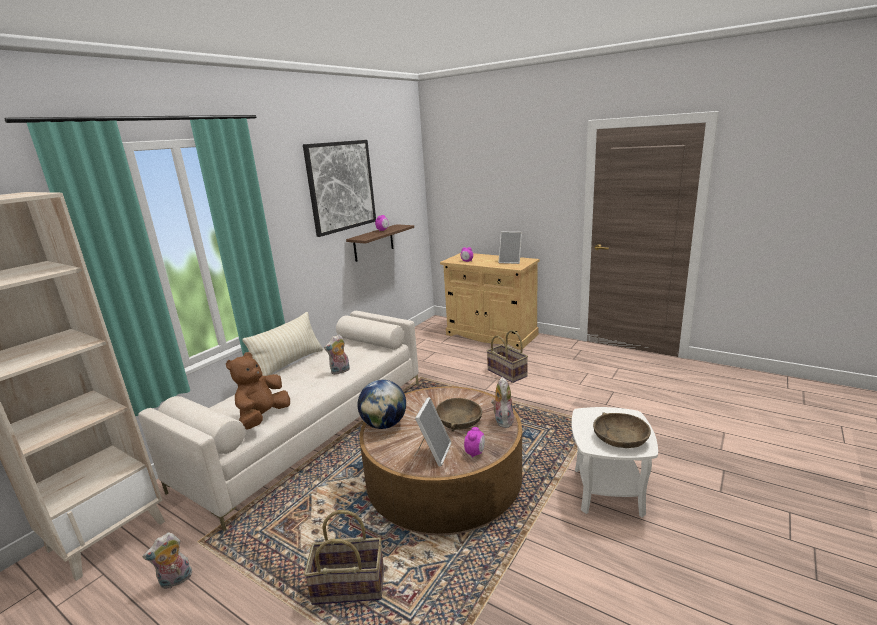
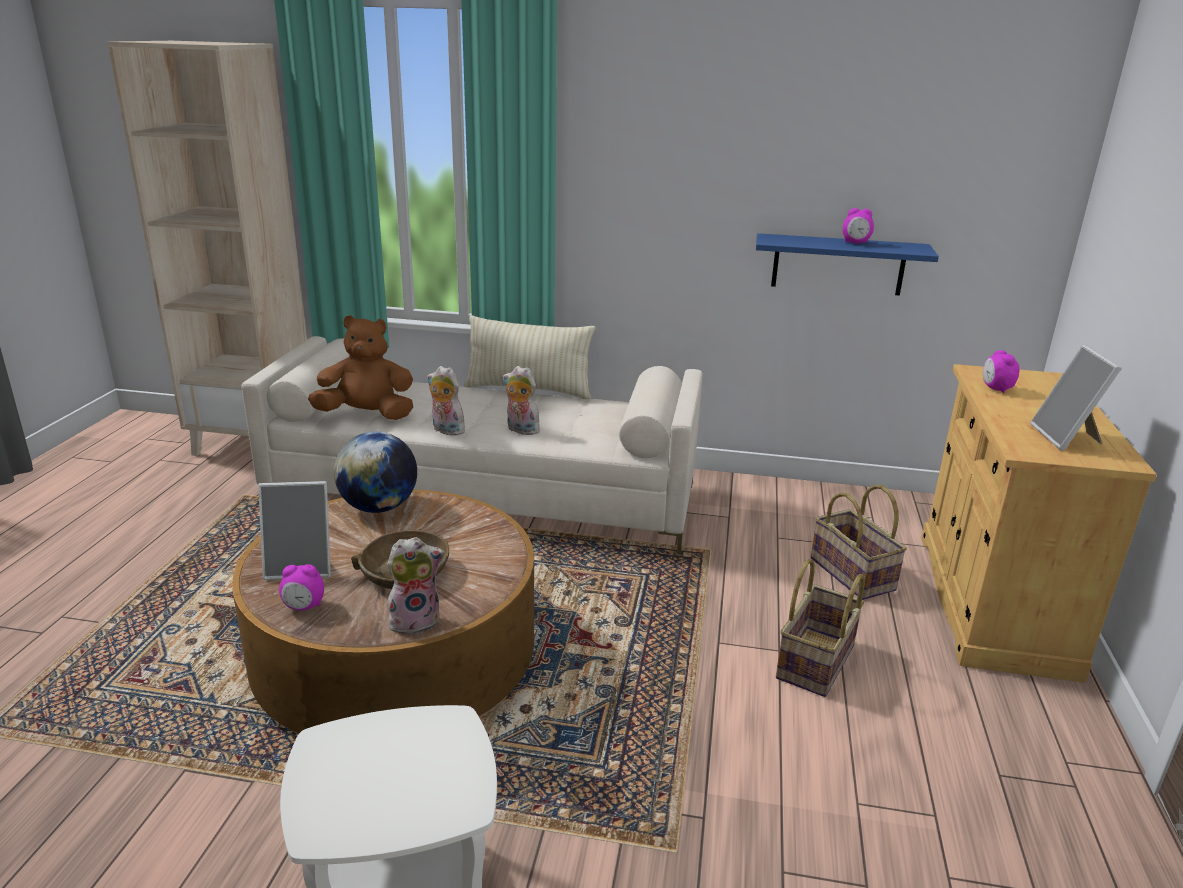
camera: 65 degrees right, 5 degrees up
(176, 581) = (185, 505): plush toy -> plush toy (446, 430)
(341, 186) = (776, 123): picture -> none
(349, 585) = (166, 622): basket -> basket (853, 574)
(373, 243) = (838, 264): brown shelf -> blue shelf
(620, 438) = (356, 787): brown bowl -> none

